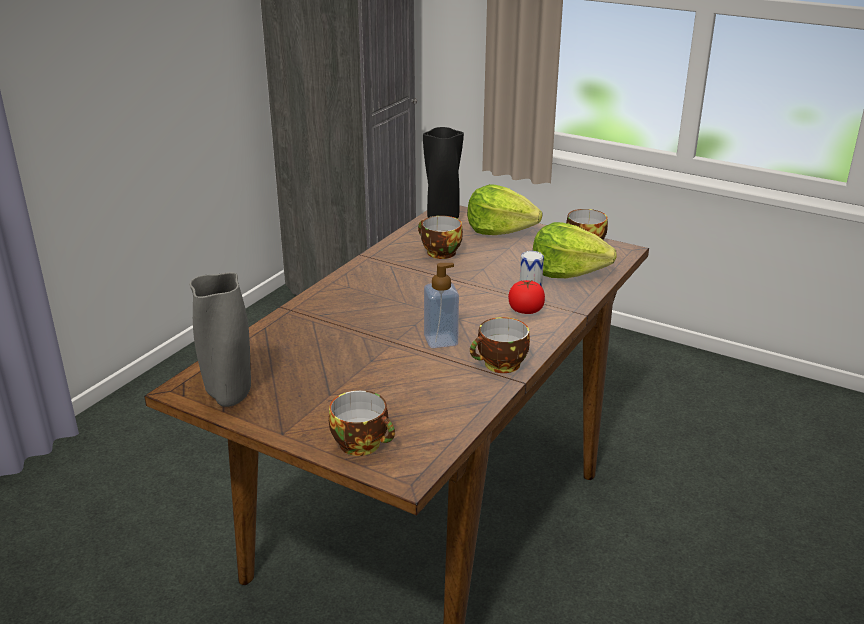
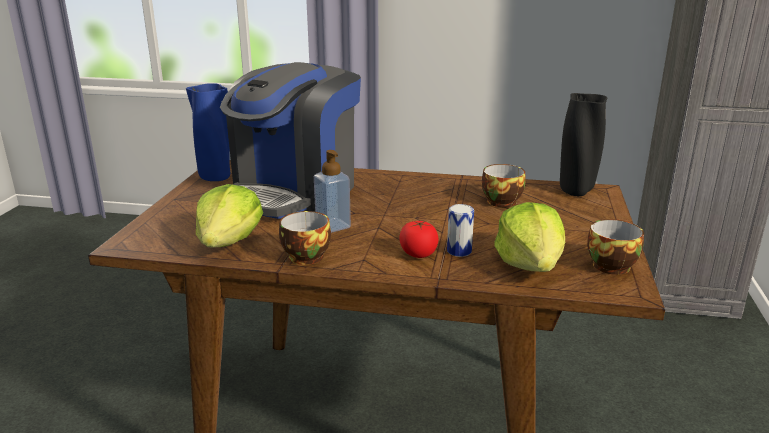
camera: 70 degrees right, 5 degrees down
(229, 396) = (217, 177): grey vase -> blue vase
(329, 349) = (294, 192): none -> coffee machine
(363, 444) = (164, 224): cup -> none
(500, 230) = (588, 218): lettuce -> lettuce (229, 242)

